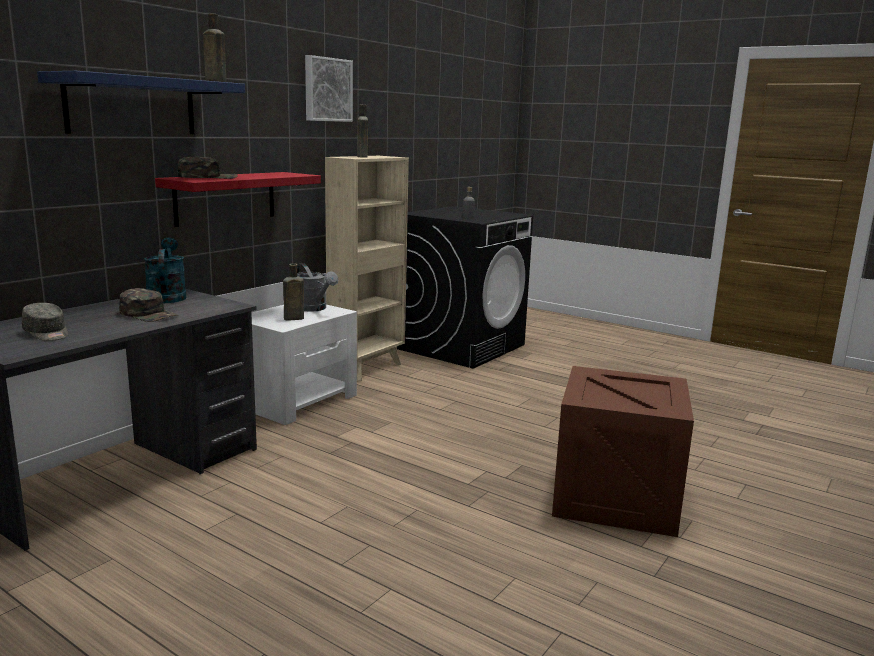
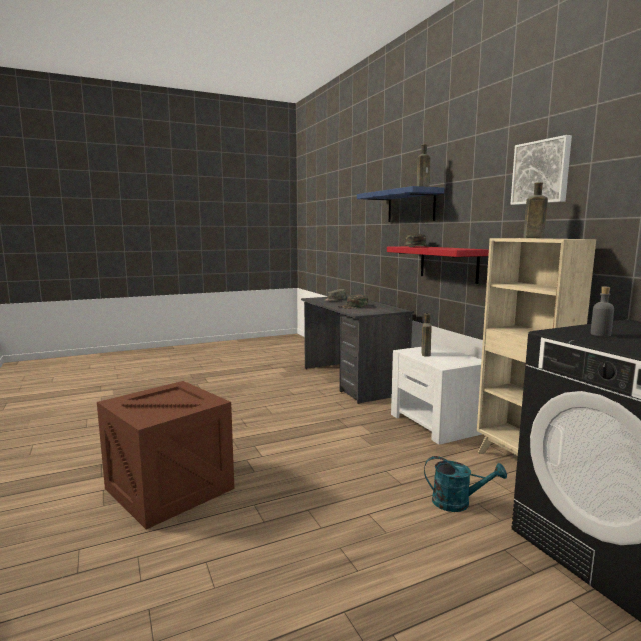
camera: 120 degrees right, 5 degrees down
(167, 296) = (389, 309): turquoise watering can -> turquoise watering can (458, 503)
(314, 309) = (454, 361): grey watering can -> none

